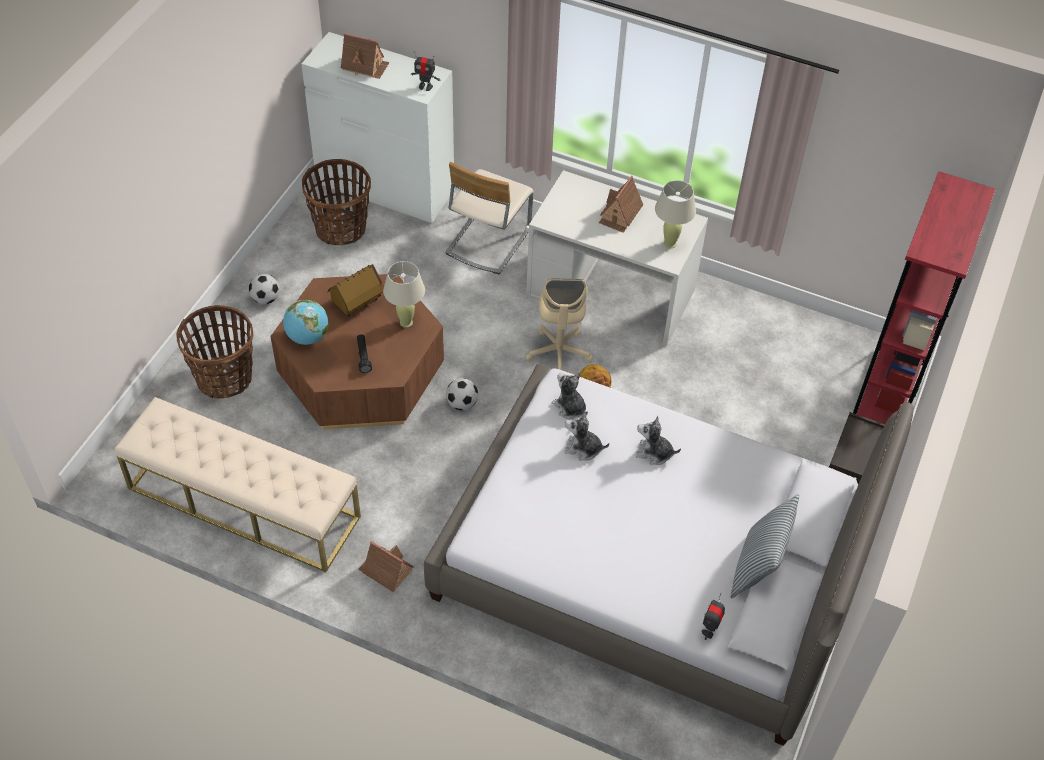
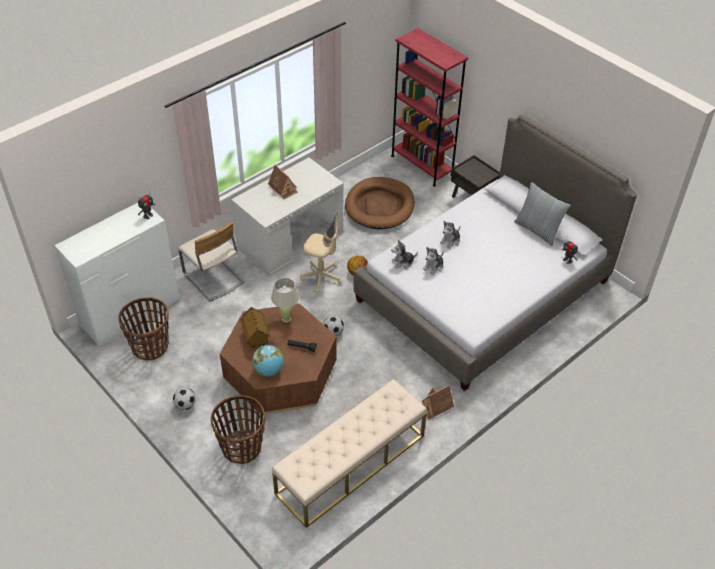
camera: 65 degrees left, 5 degrees down
(365, 66) = (105, 237): toy house -> none
(670, 243) = (318, 177): beige table lamp -> none
(752, 371) = (380, 206): none -> brown dog bed

